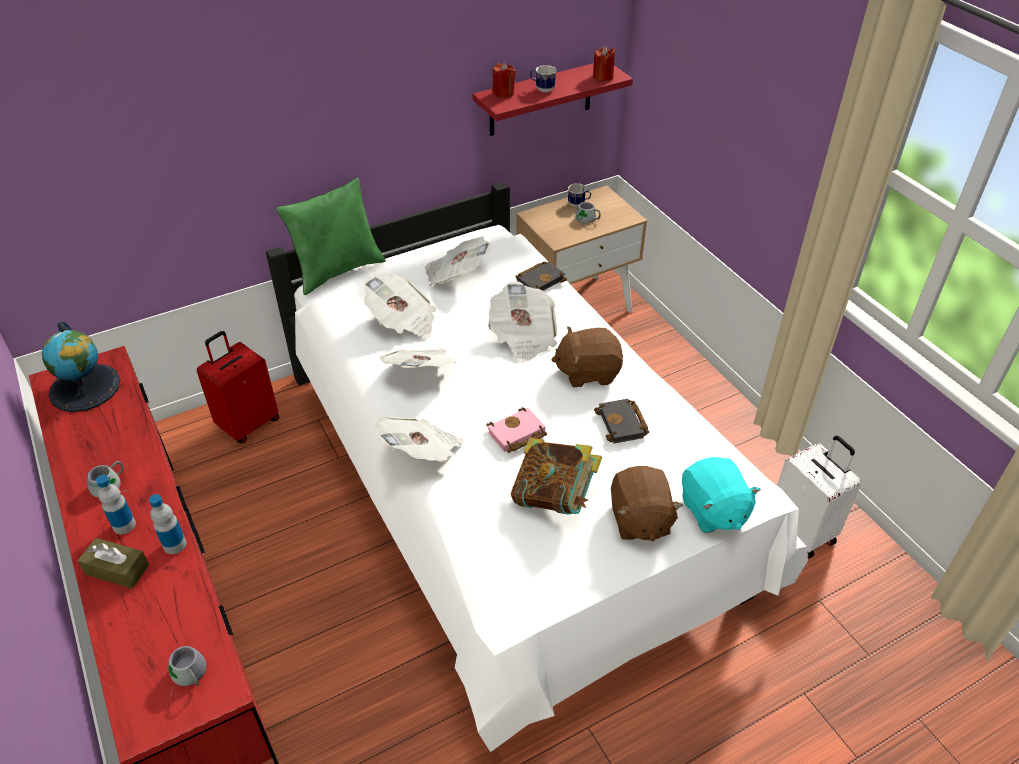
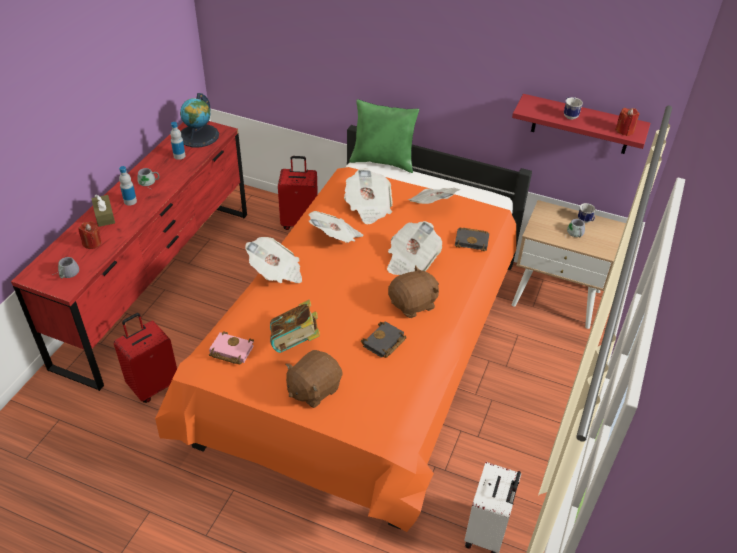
camera: 50 degrees right, 0 degrees up
(175, 545) = (133, 223): bottle -> bottle (179, 156)
(349, 727) = (154, 385): none -> red suitcase
(503, 93) = (540, 104): red candle -> red candle (92, 243)
(508, 490) = (364, 356): white bed -> orange bed
(516, 435) = (327, 301): pink book -> pink book (230, 351)
(587, 372) = (413, 304): brown plush toy -> brown plush toy turned 105 degrees clockwise
(712, 511) = (354, 421): turquoise plush toy -> none

